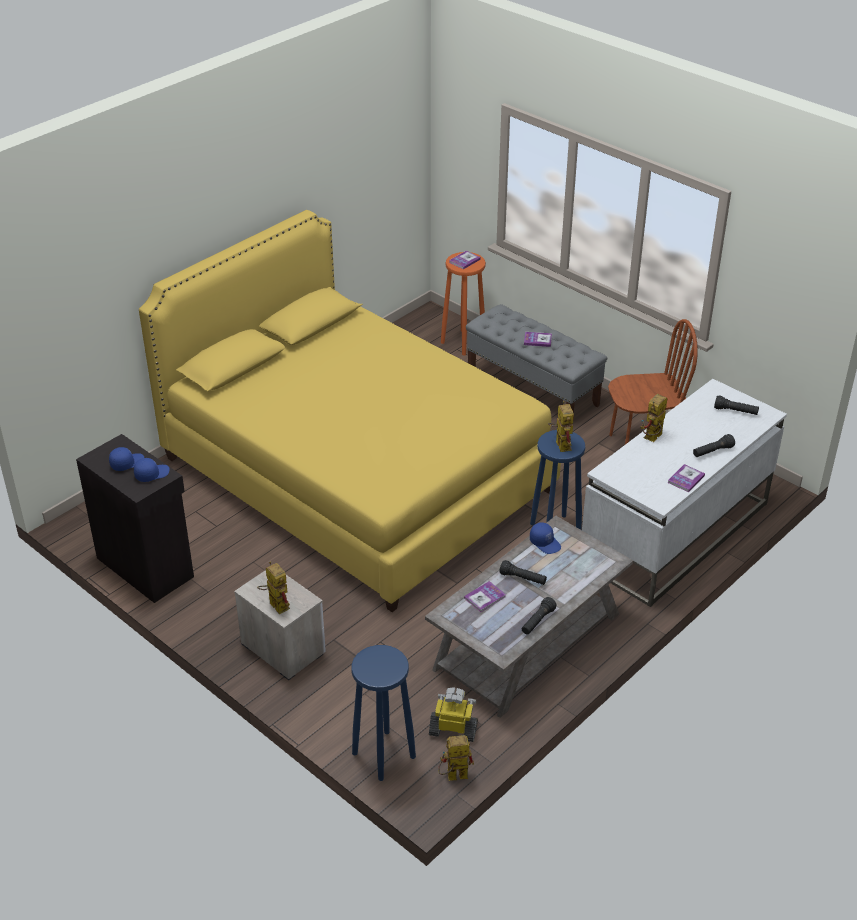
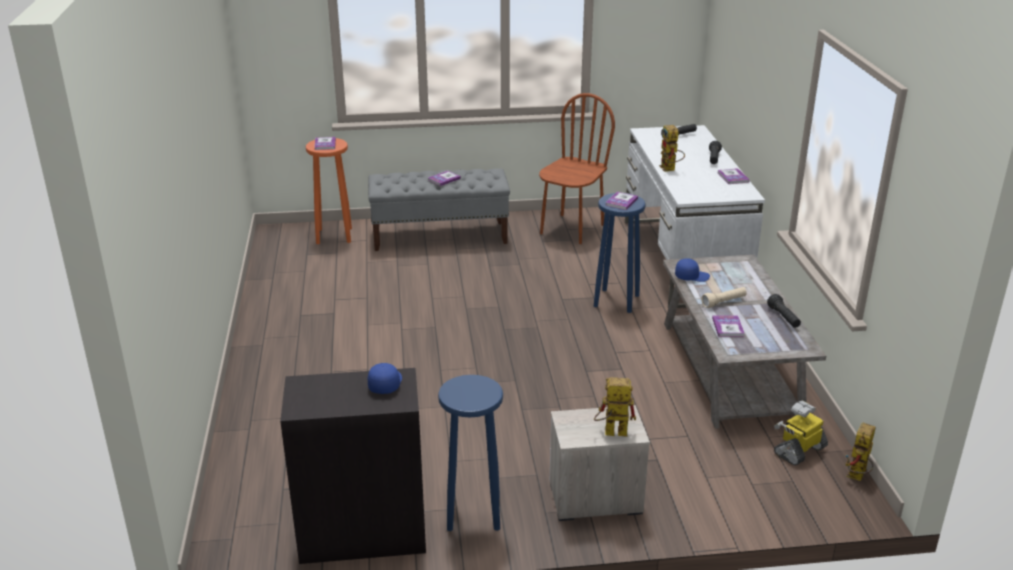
camera: 50 degrees left, 10 degrees down
(127, 463) = (342, 391): blue cap -> none
(357, 474) = (416, 353): yellow bed -> none
(383, 755) = (797, 503): blue stool -> blue stool (473, 513)
(523, 579) = (724, 302): black flashlight -> beige flashlight
(560, 443) = (621, 202): toy robot -> book

